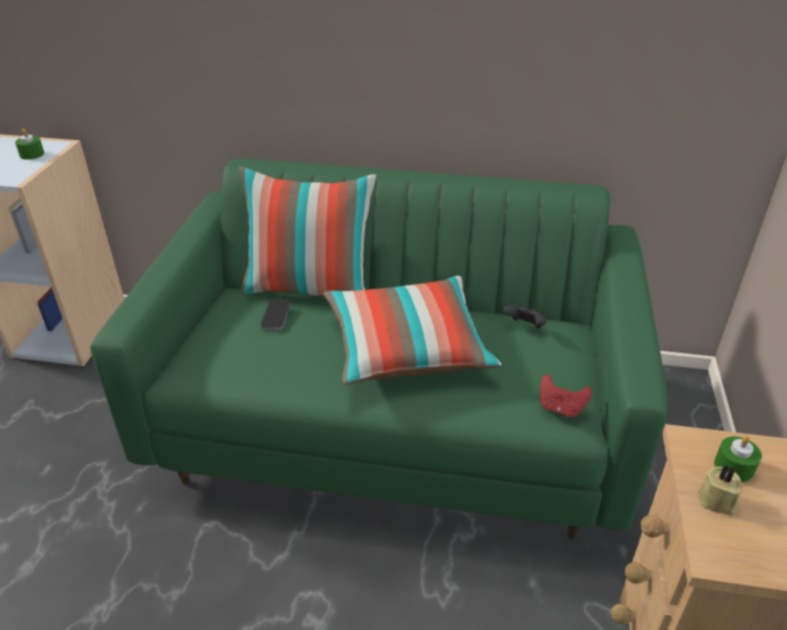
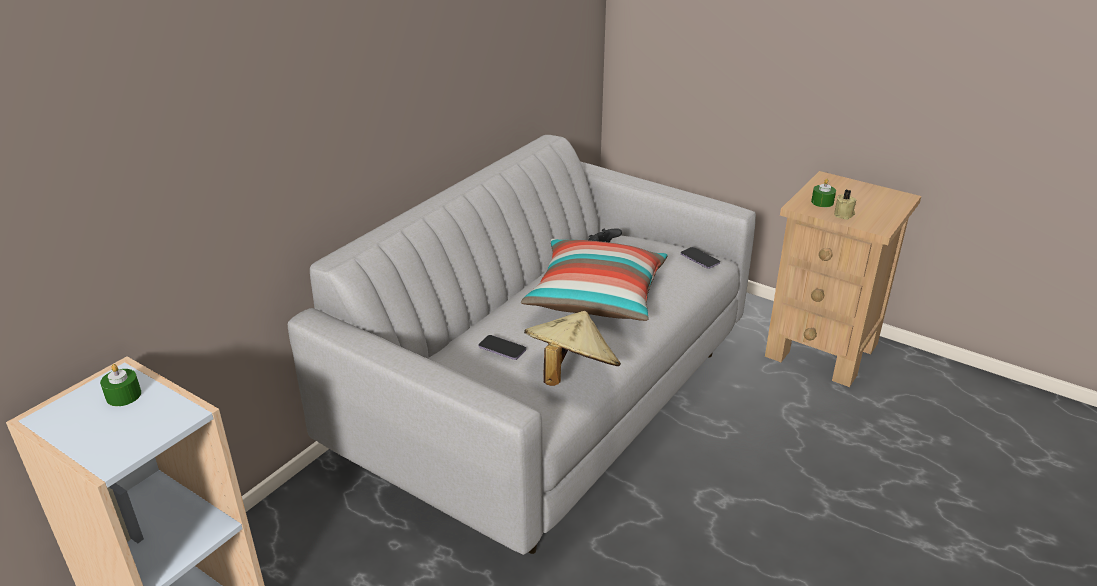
camera: 65 degrees left, 5 degrees down
(255, 368) = (570, 373): none -> beige hat
(310, 289) = (461, 330): pillow -> none
(395, 424) = (548, 401): green sofa -> grey sofa
(561, 408) = (700, 259): red game controller -> phone

